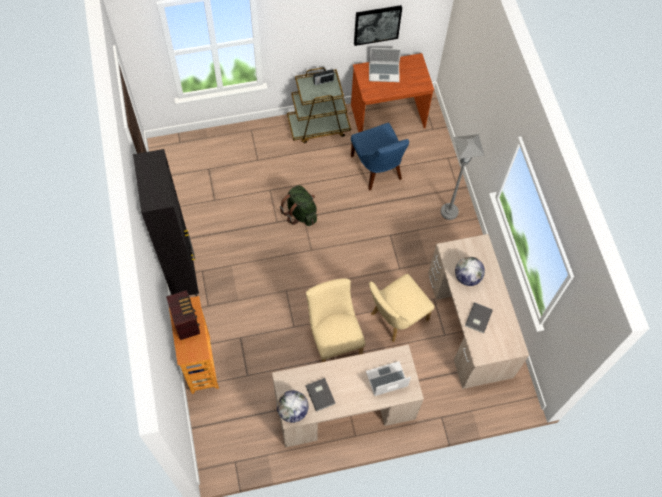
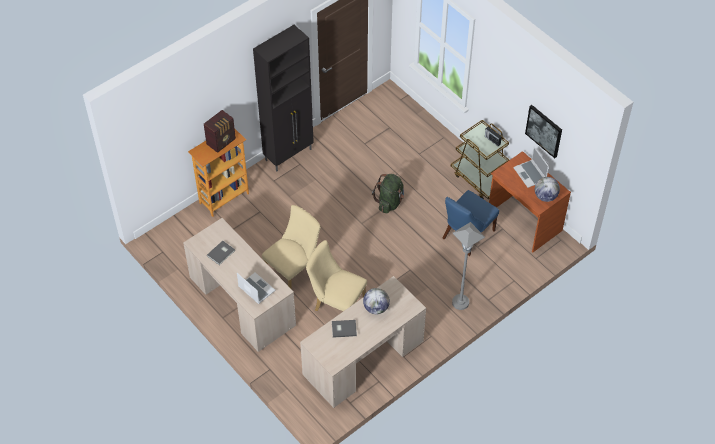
camera: 65 degrees right, 10 degrees down
(292, 410) = (199, 242): globe -> globe (545, 196)

